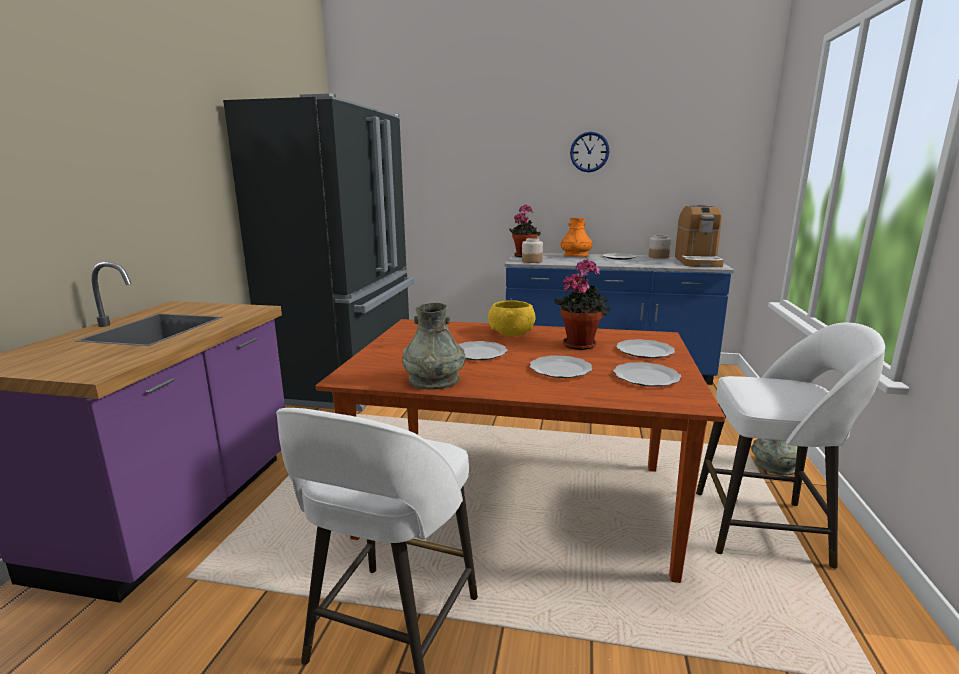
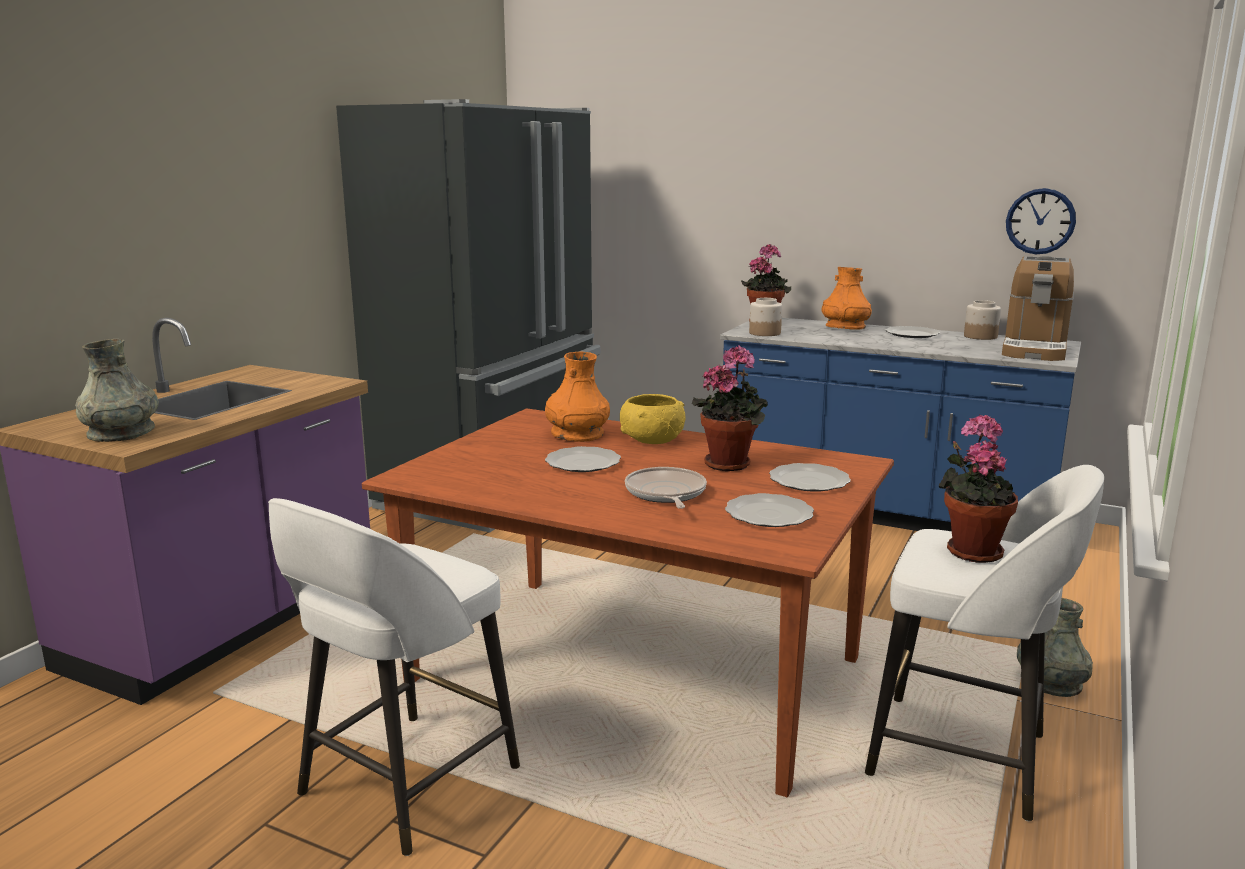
camera: 15 degrees right, 0 degrees up
(434, 380) = (498, 490): grey vase -> grey vase (121, 433)
(455, 333) = (577, 434): none -> orange vase
(560, 370) = (665, 494): plate -> frying pan
(589, 152) = (878, 164): wall clock -> wall clock (1040, 221)
(774, 388) = (971, 550): none -> potted plant

